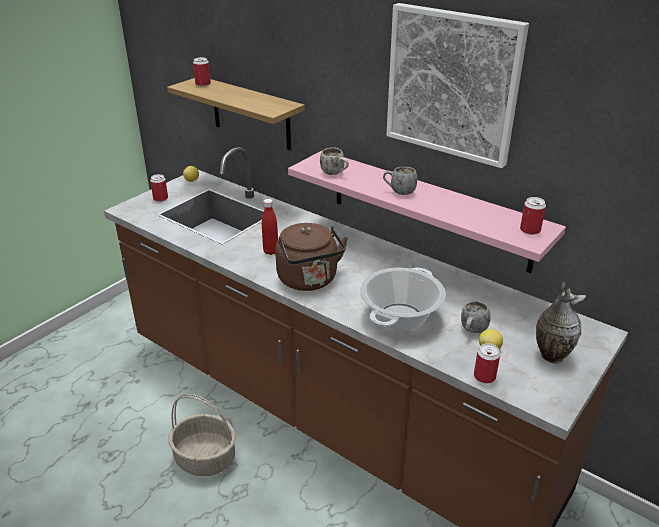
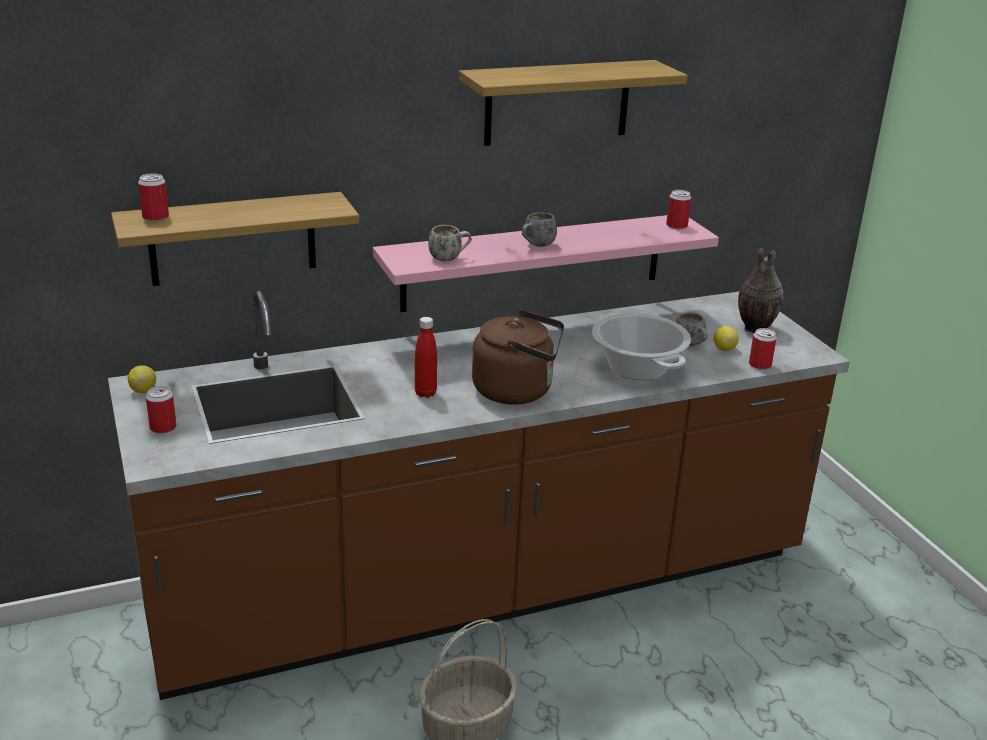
camera: 60 degrees left, 5 degrees down
(452, 84) = (557, 102): picture -> shelf

